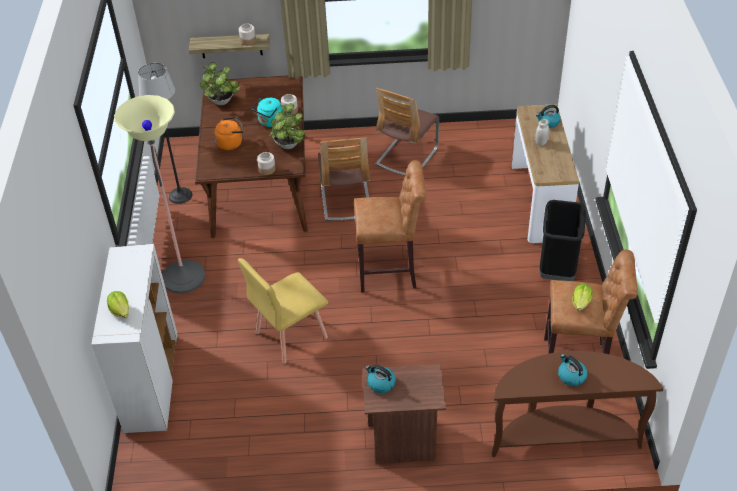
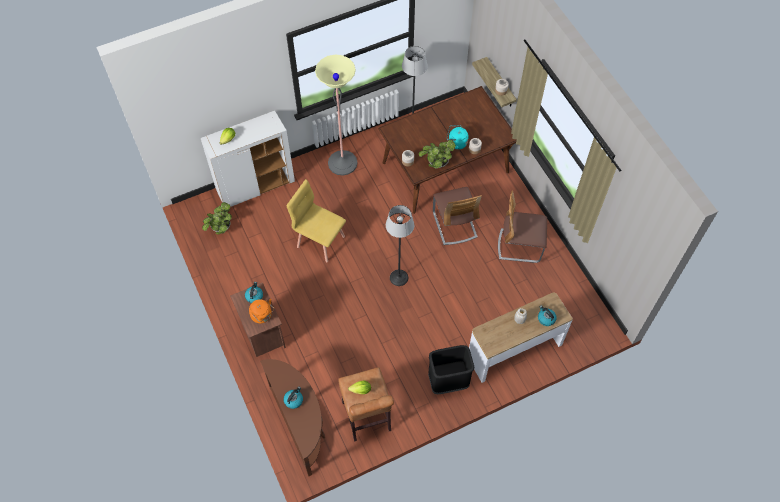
camera: 65 degrees right, 15 degrees up
(222, 102) = (463, 107): potted plant -> potted plant (220, 228)
(231, 143) = (424, 130): orange kettle -> orange kettle (262, 316)
(346, 200) = (454, 225): chair -> chair turned 75 degrees counterclockwise
(391, 272) = (398, 277): brown stool -> floor lamp

